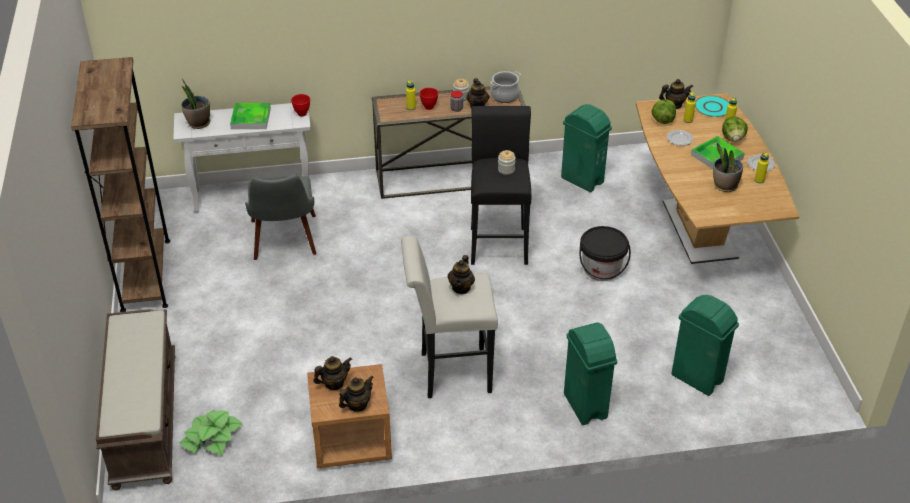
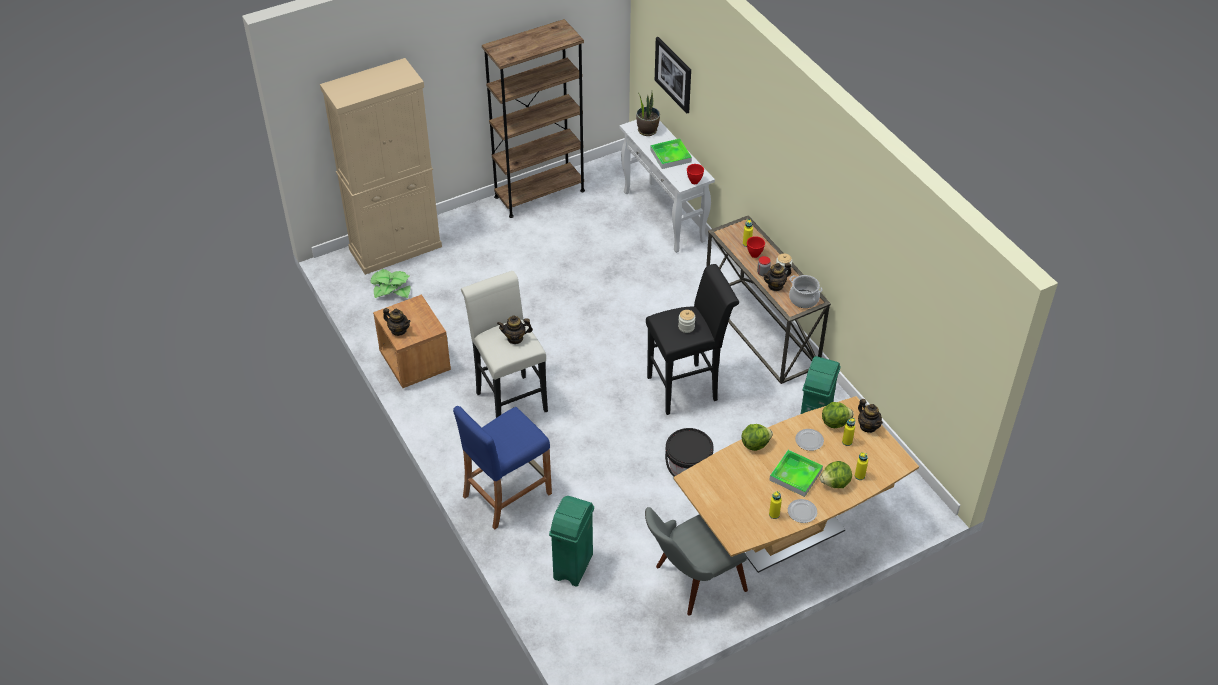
camera: 70 degrees right, 5 degrees up
(144, 419) = (396, 248): brown bench -> beige cabinet
(198, 43) = (674, 74): none -> picture
(285, 244) = (613, 255): grey chair -> grey chair (690, 582)
(334, 383) = (415, 311): teapot -> none
(585, 406) = (506, 494): green trash can -> blue stool
(672, 169) = (755, 444): none -> lettuce
(712, 107) = (883, 458): turquoise plate -> none
(724, 186) = (749, 488): potted plant -> none

